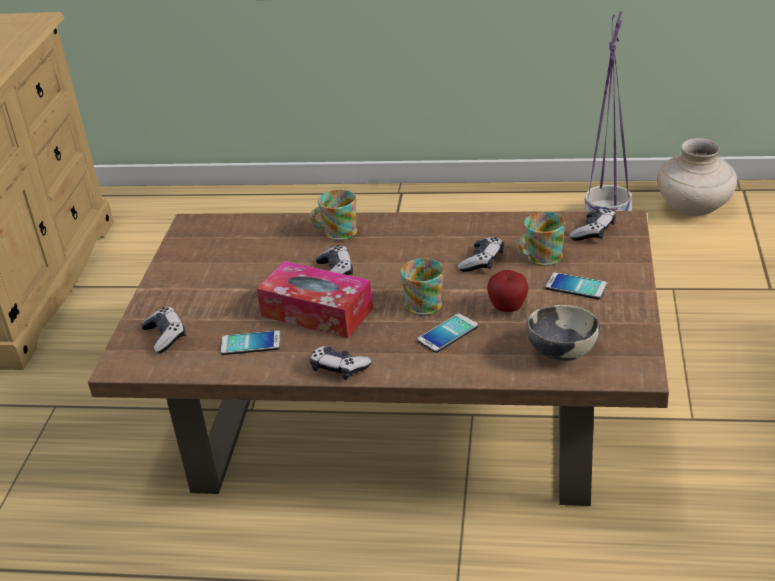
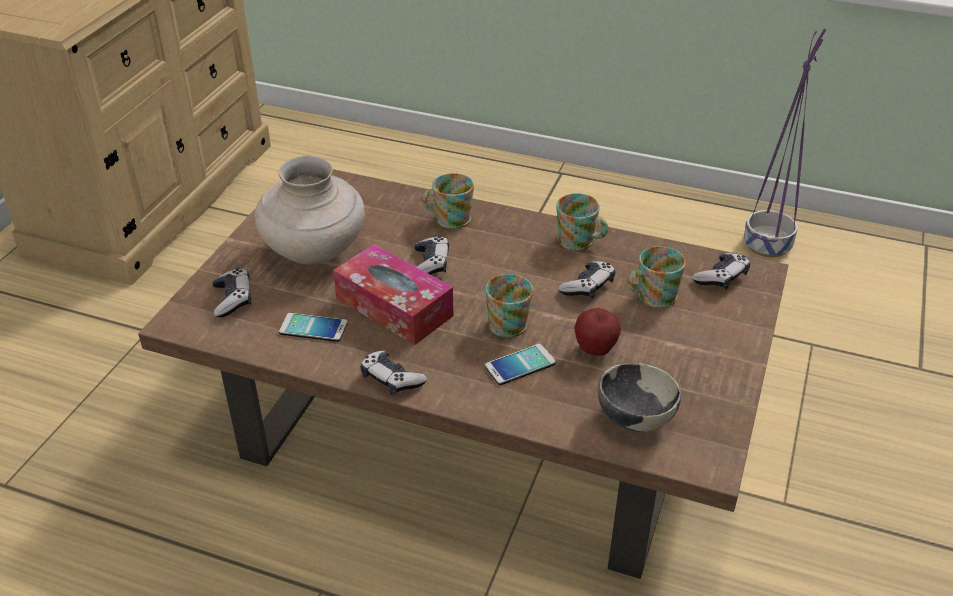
camera: 10 degrees right, 5 degrees up
(461, 228) = (580, 242): none -> mug
(576, 286) = (678, 340): phone -> none
(694, 208) = (865, 256): beige vase -> beige vase (315, 252)

